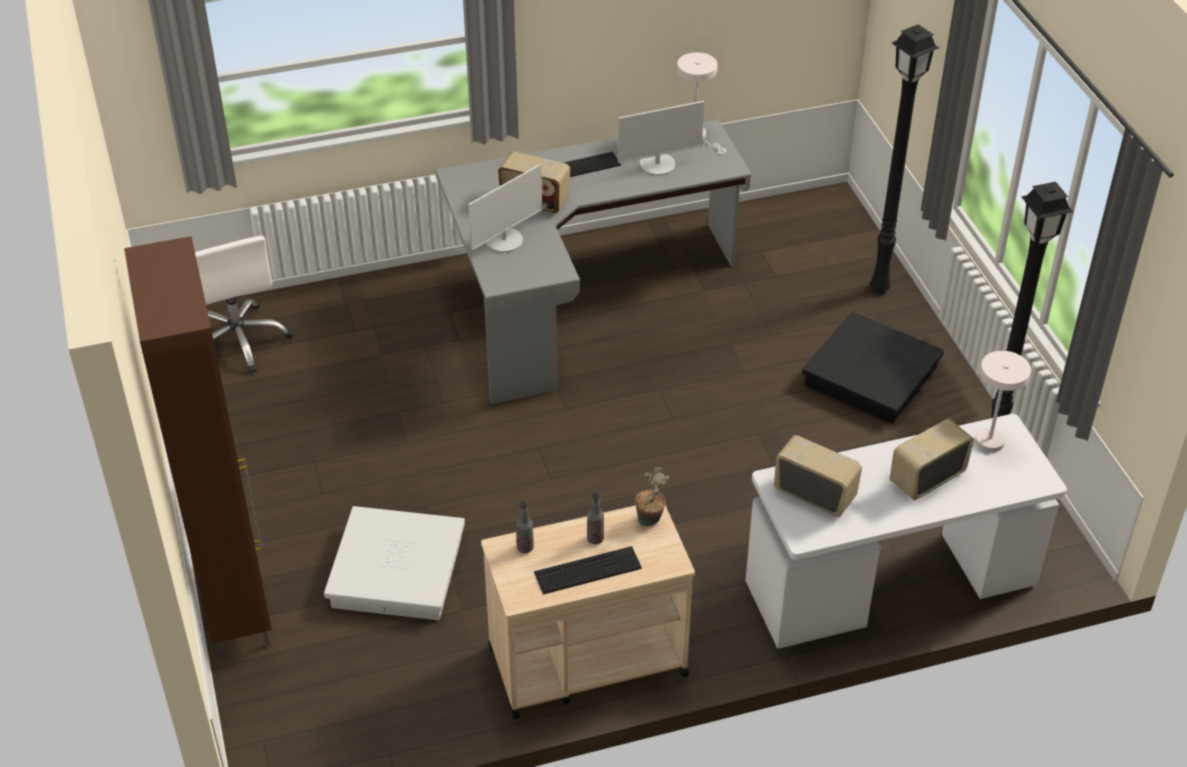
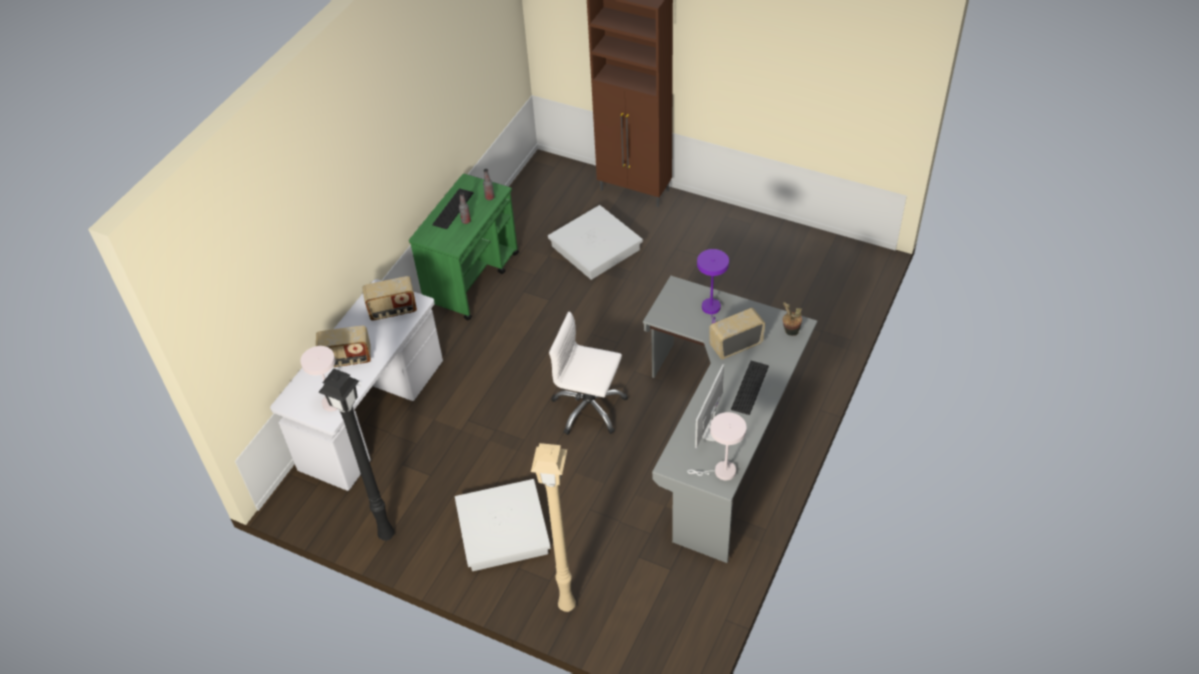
camera: 135 degrees right, 5 degrees up
(239, 340) = (831, 273): white office chair -> white office chair (589, 408)
(504, 240) = (711, 310): monitor -> purple table lamp
(586, 661) = (472, 278): beige cart -> green cart
(651, 521) = (452, 244): potted plant -> potted plant (790, 332)
(870, 376) = (503, 530): black storage box -> white storage box
(881, 289) = (565, 606): black floor lamp -> beige floor lamp
(926, 477) = (347, 359): radio -> radio turned 75 degrees clockwise

